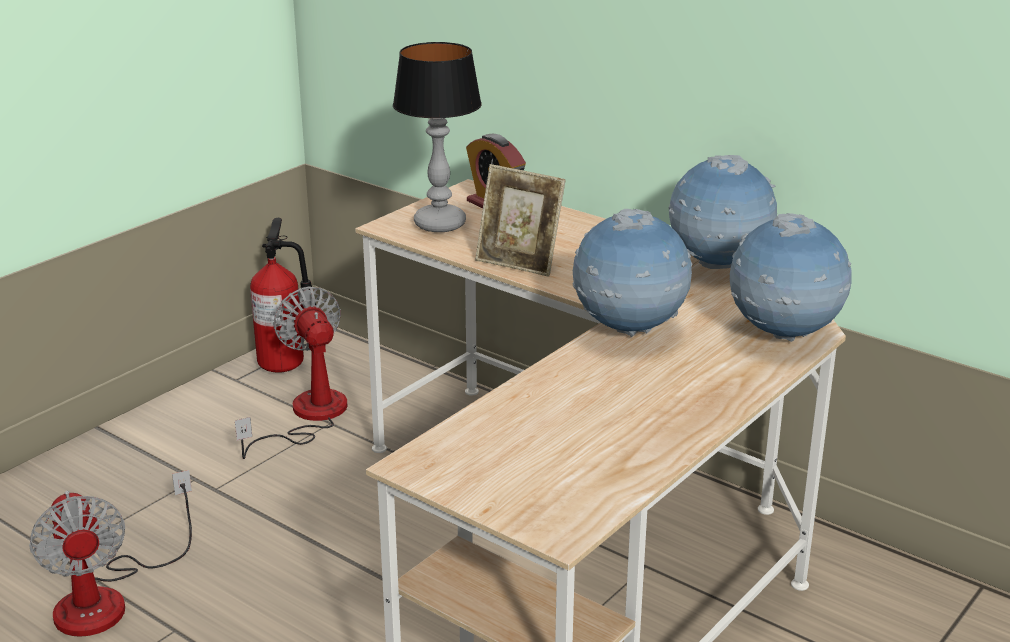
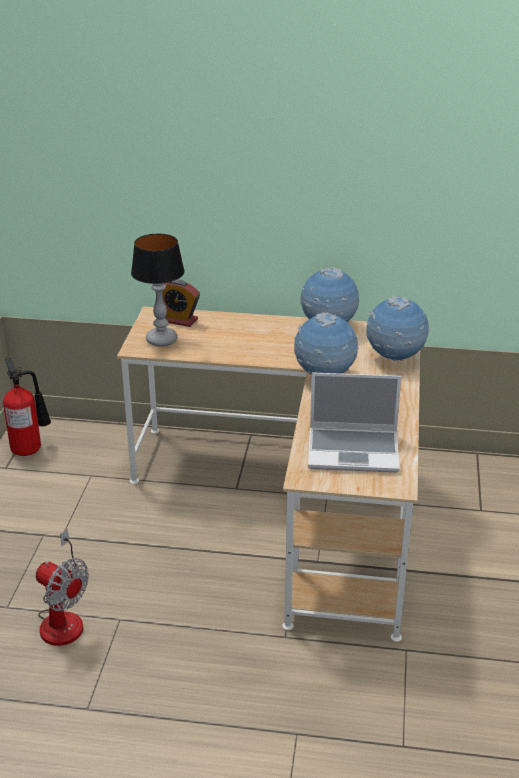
camera: 30 degrees left, 5 degrees up
(307, 416) = (73, 476): fan -> none
(519, 263) = (230, 353): picture frame -> none
(549, 451) = (354, 451): none -> laptop

